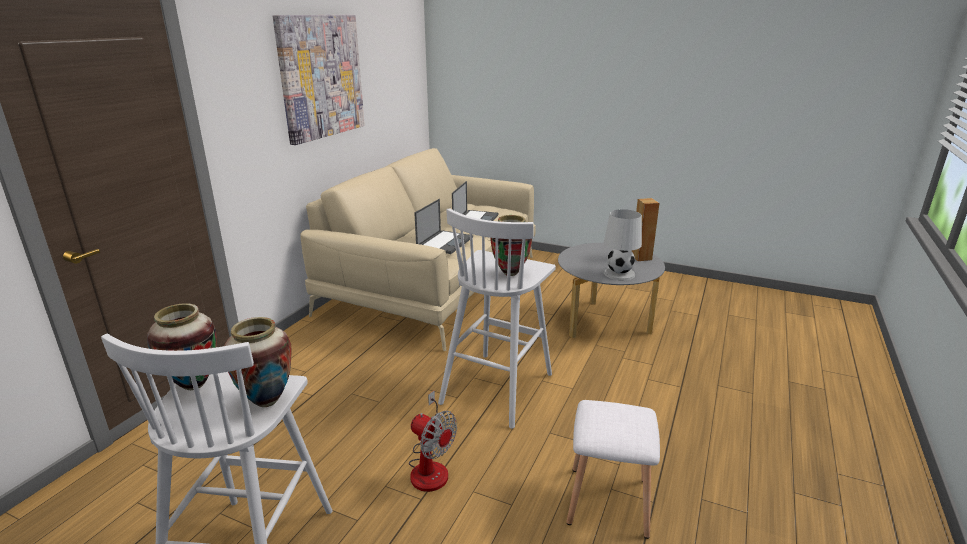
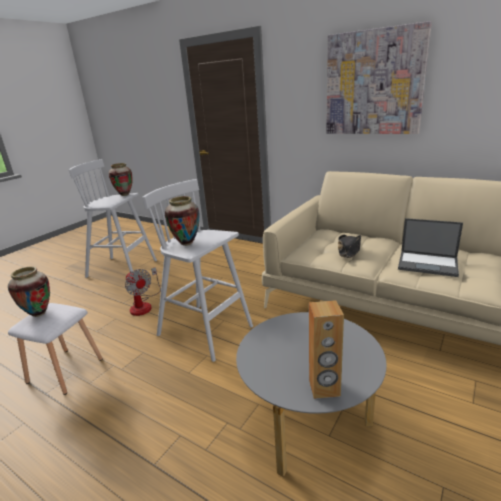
camera: 100 degrees right, 0 degrees up
(266, 401) = (101, 204): vase -> vase (38, 313)
(430, 466) = (144, 305): fan -> fan turned 90 degrees counterclockwise
(445, 242) = (349, 250): laptop -> black hat
(619, 274) = (266, 353): white table lamp -> none

